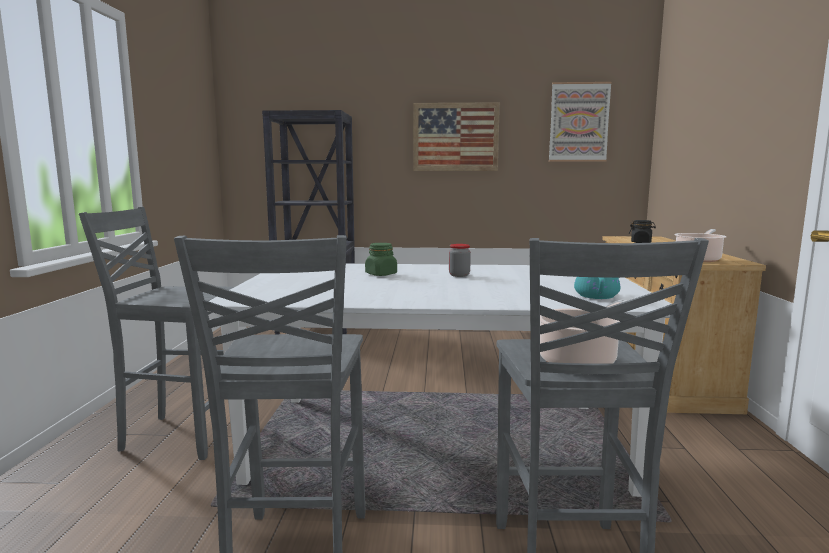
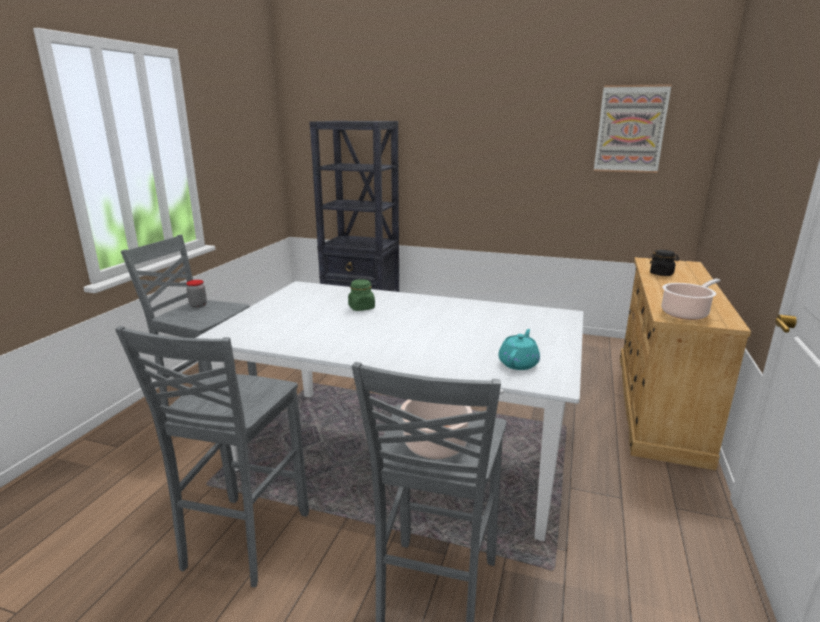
camera: 15 degrees right, 10 degrees up
(455, 137) = (497, 143): picture -> none
(459, 275) = (427, 316): jar -> jar (198, 305)

